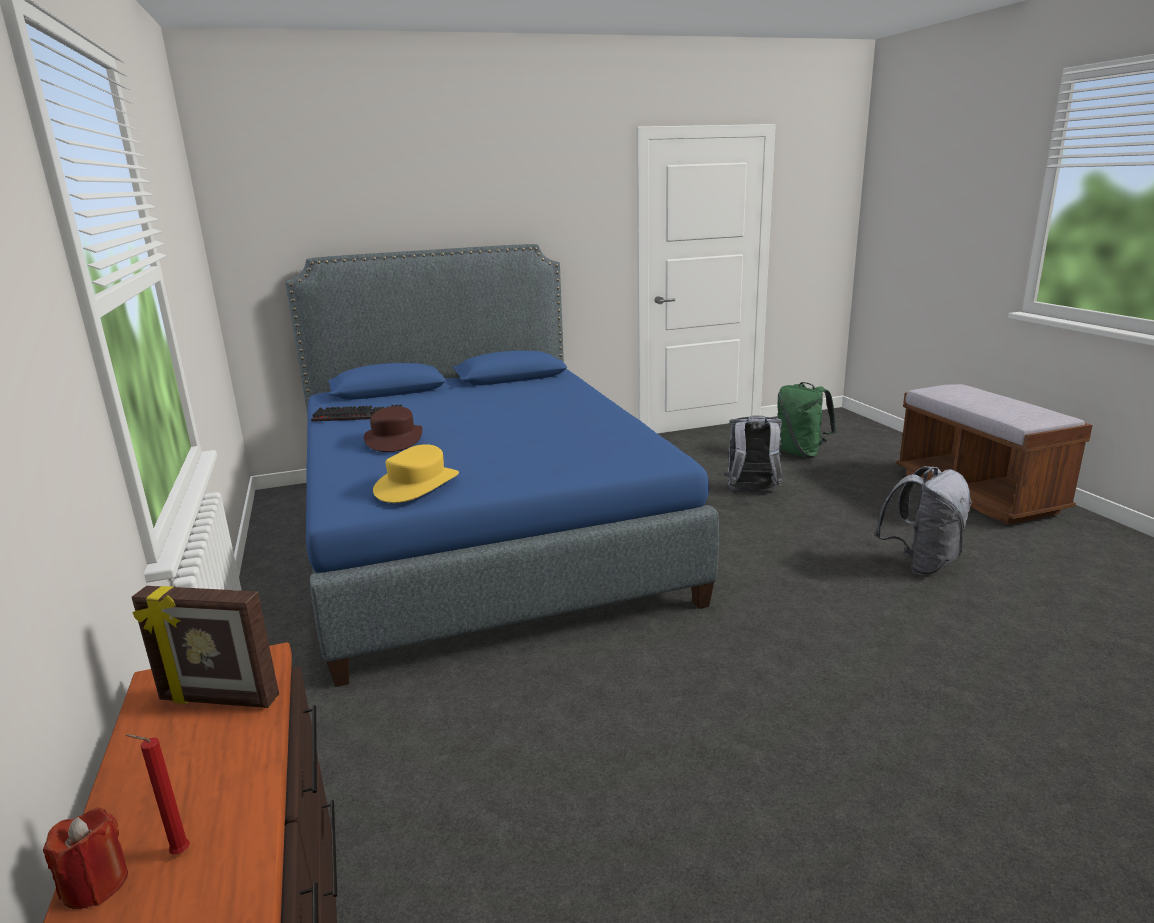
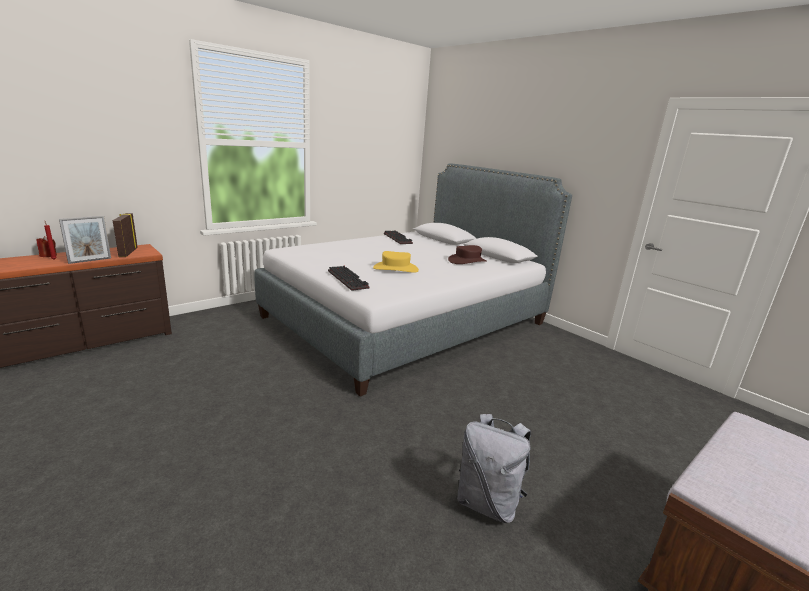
camera: 65 degrees right, 0 degrees up
(263, 761) = (90, 260): none -> picture frame
(394, 439) = (366, 246): brown hat -> brown hat (467, 261)
(417, 485) = (307, 254): yellow hat -> yellow hat (395, 269)
(480, 533) = (407, 320): blue bed -> grey bed
(584, 466) = (349, 279): none -> keyboard
(752, 493) = (549, 403): grey backpack -> none
(801, 453) = (674, 426): green backpack -> none

